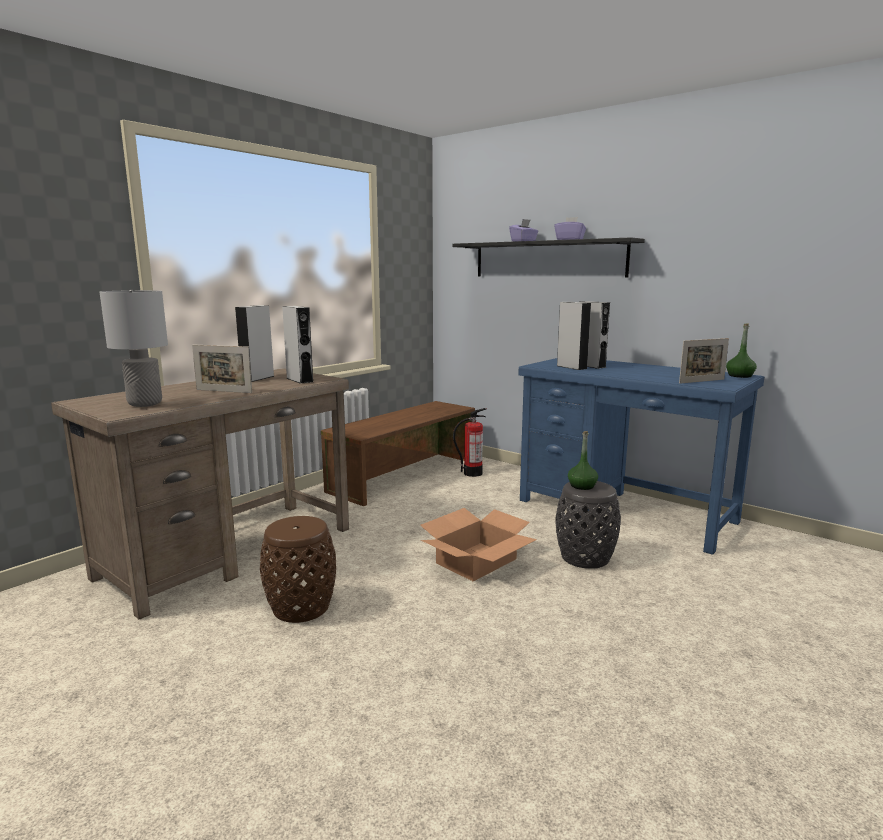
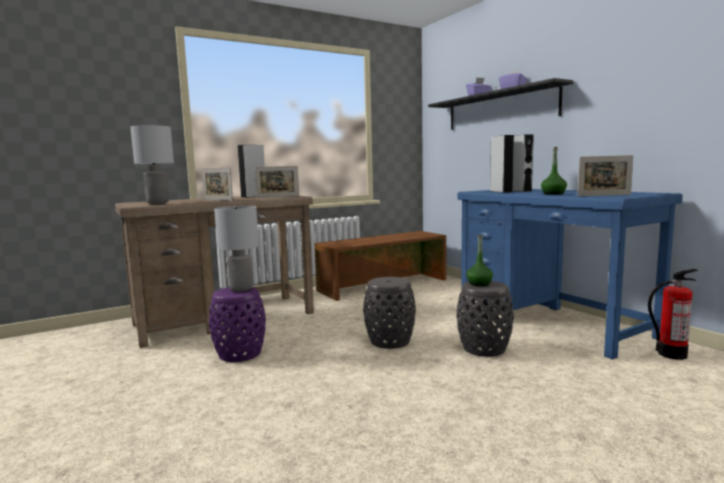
camera: 20 degrees right, 5 degrees down
(299, 380) = (278, 197): grey speaker -> picture frame
(301, 607) = (239, 354): brown stool -> purple stool
(303, 524) = (241, 290): none -> grey table lamp
(472, 473) = (438, 287): fire extinguisher -> fire extinguisher (671, 354)
(476, 561) = (390, 341): cardboard box -> grey stool
(739, 376) = (653, 193): green bottle -> green bottle (553, 193)

